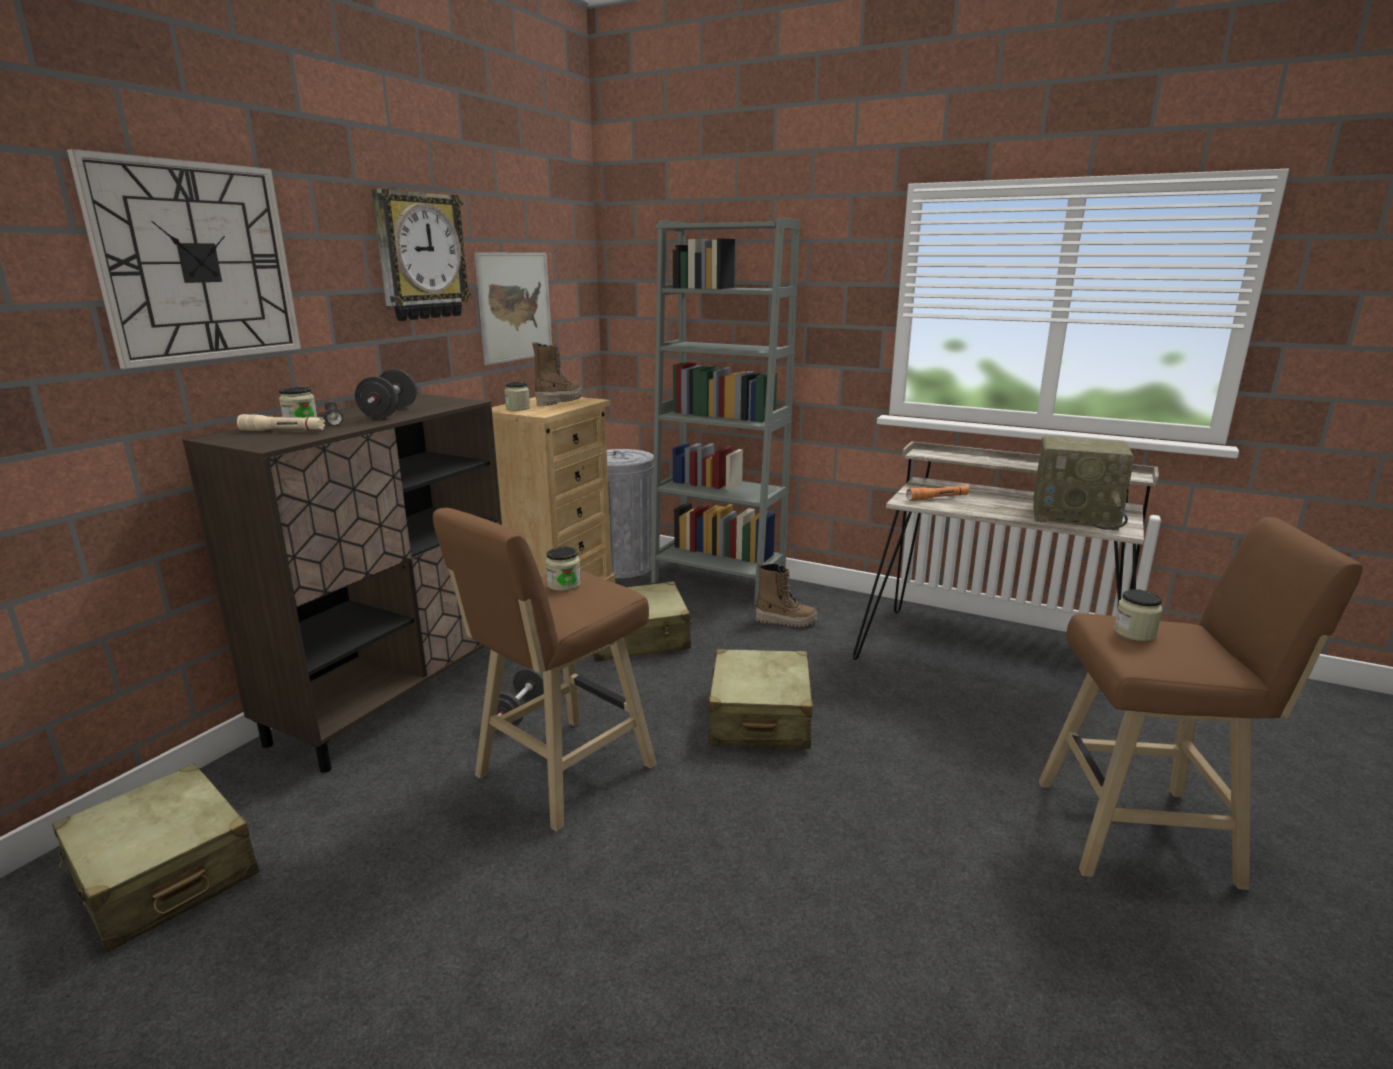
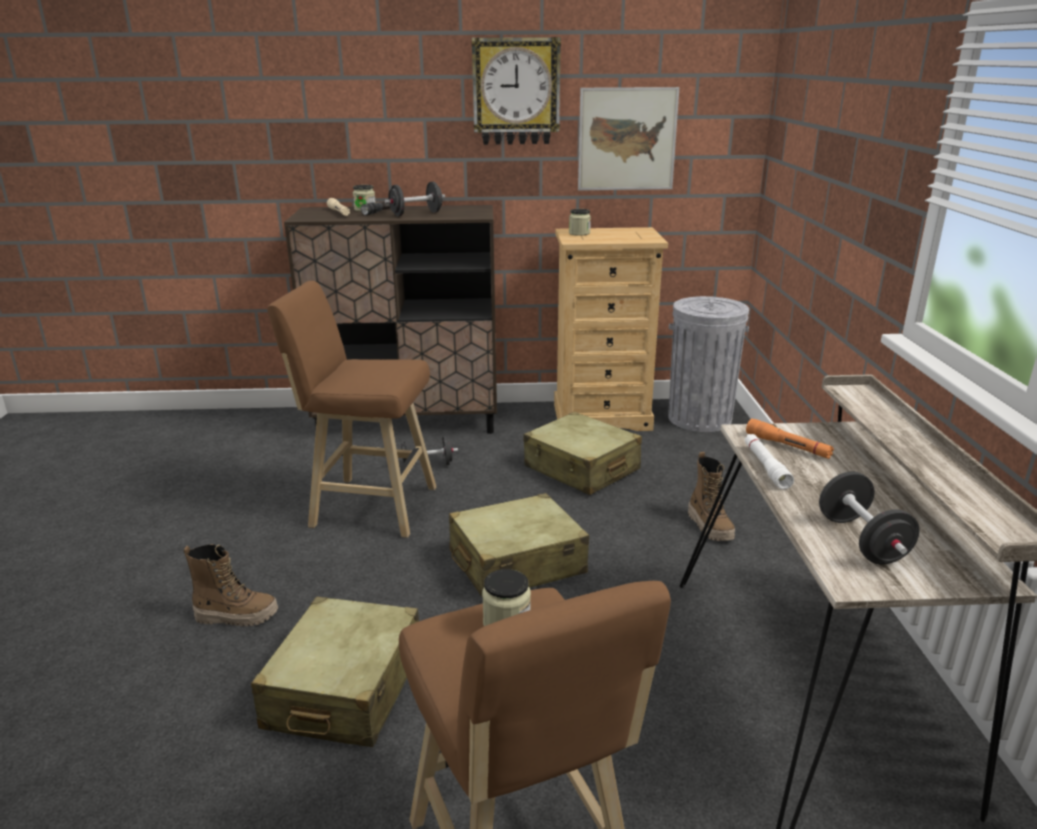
camera: 60 degrees right, 5 degrees up
(164, 875) = (214, 439): beige suitcase -> beige suitcase (344, 689)
(197, 262) = (328, 97): wall clock -> none
(559, 401) = (629, 234): boot -> boot (237, 616)
(564, 585) = (381, 366): jar -> none
(718, 581) = (742, 468): grey bookcase -> none
(965, 510) = (765, 467): none -> white flashlight
(1075, 516) = (861, 541): radio -> black dumbbell

